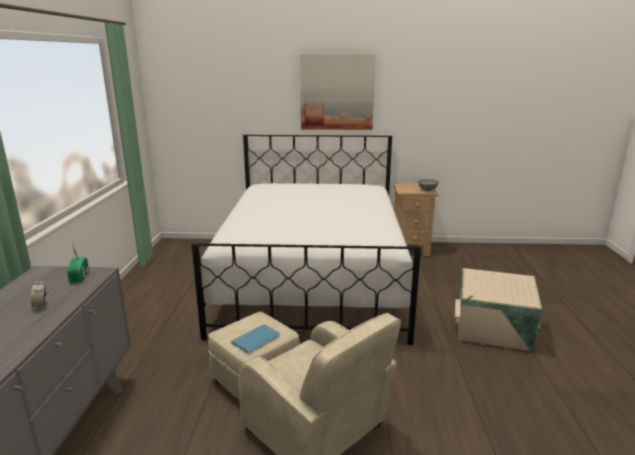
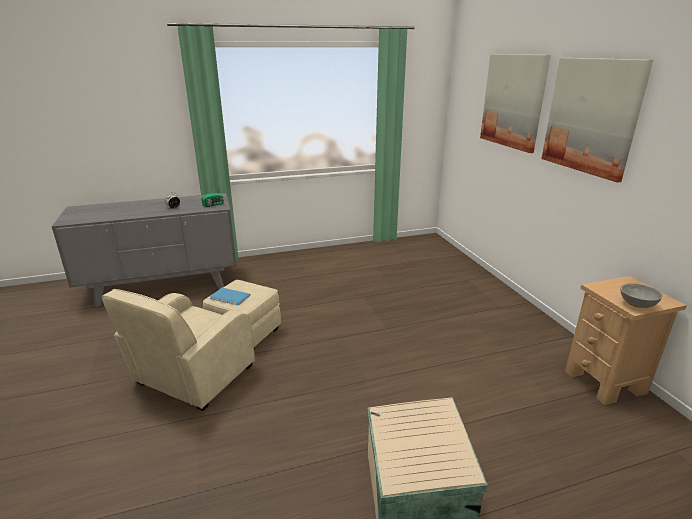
camera: 70 degrees right, 5 degrees up
(251, 90) = (513, 101): none -> picture
(313, 280) = (429, 322): white bed -> none

